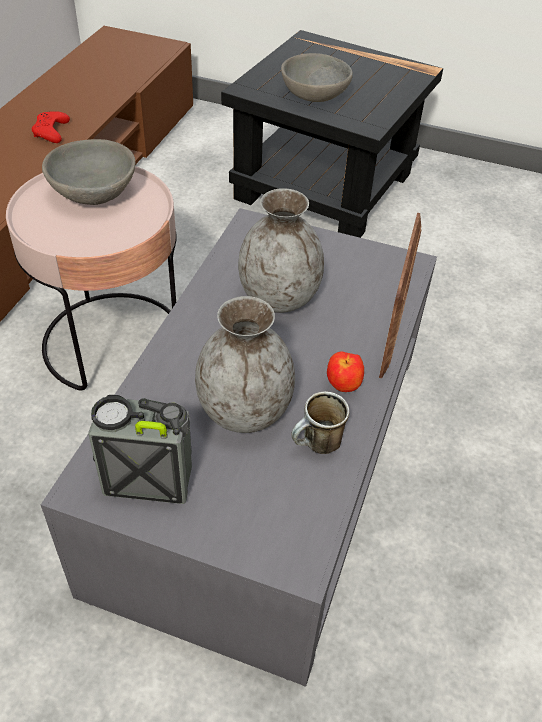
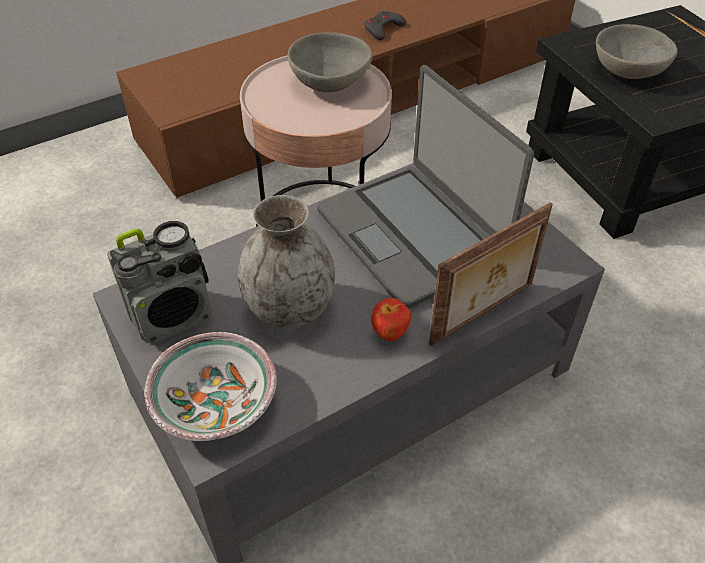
camera: 40 degrees right, 0 degrees up
(51, 131) = (383, 29): red game controller -> grey game controller
(148, 478) = (173, 316): radio -> radio turned 105 degrees clockwise
(264, 527) = (214, 403): none -> bowl
(279, 297) = (412, 234): grey vase -> laptop
(317, 446) = (317, 368): mug -> none

